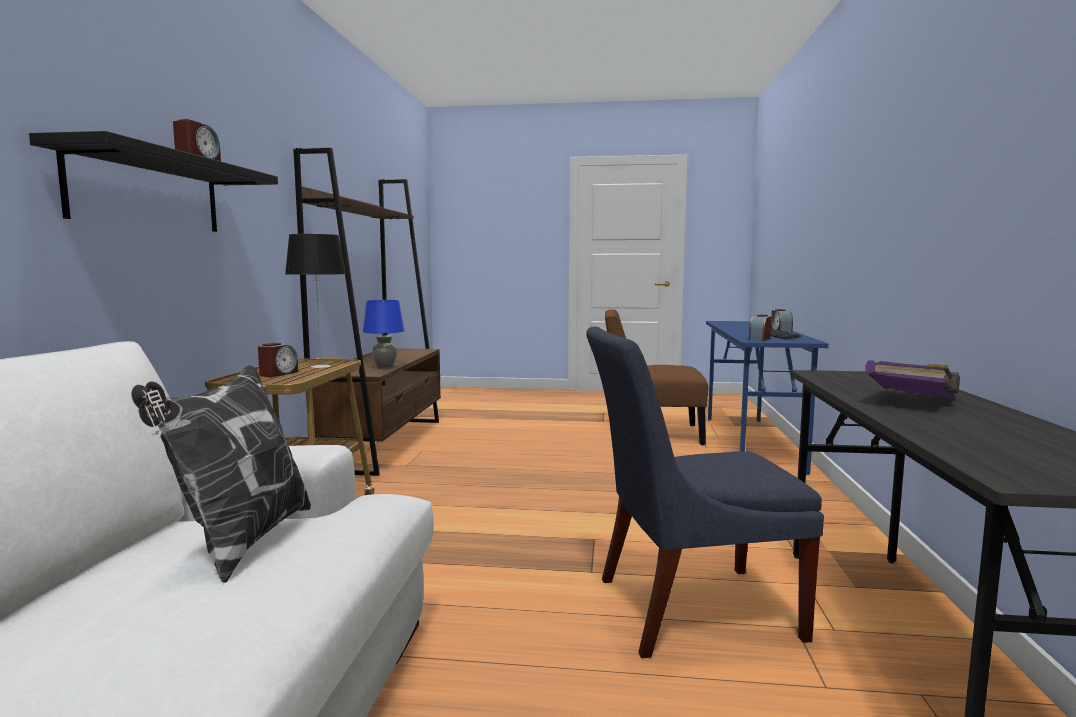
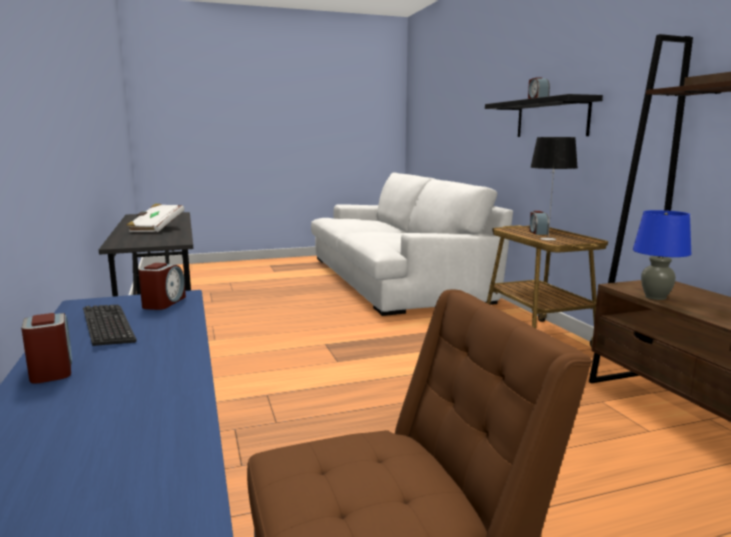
camera: 155 degrees right, 5 degrees up
(241, 542) = (392, 237): pillow -> none
(686, 608) = (268, 338): blue chair -> none
(913, 402) = (156, 229): purple book -> white book

